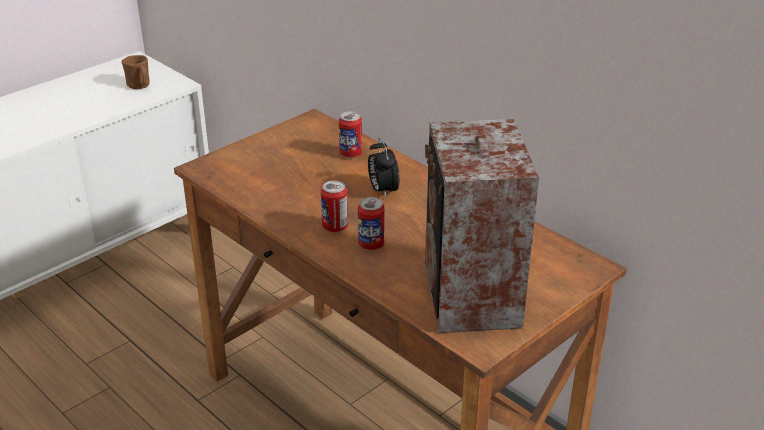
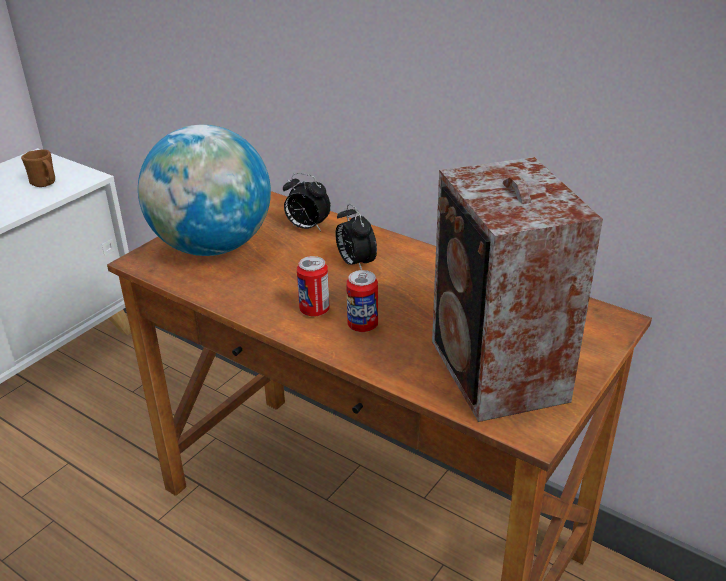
camera: 10 degrees left, 0 degrees up
(265, 162) = (213, 247): none -> globe
(350, 154) = (306, 227): can -> alarm clock

